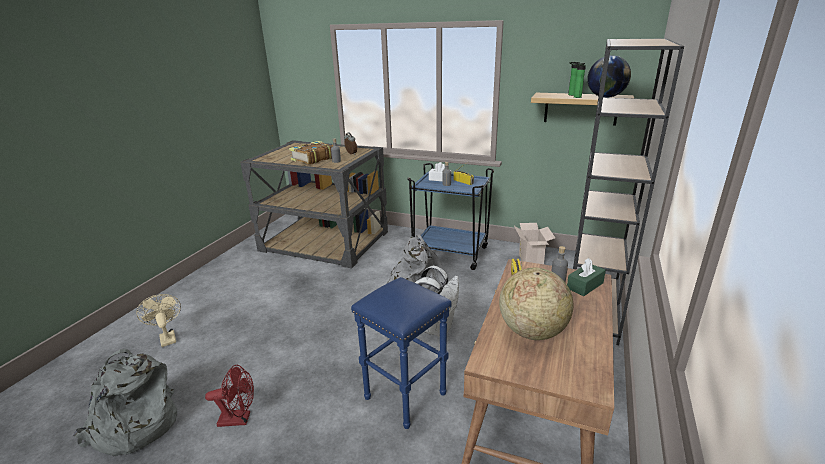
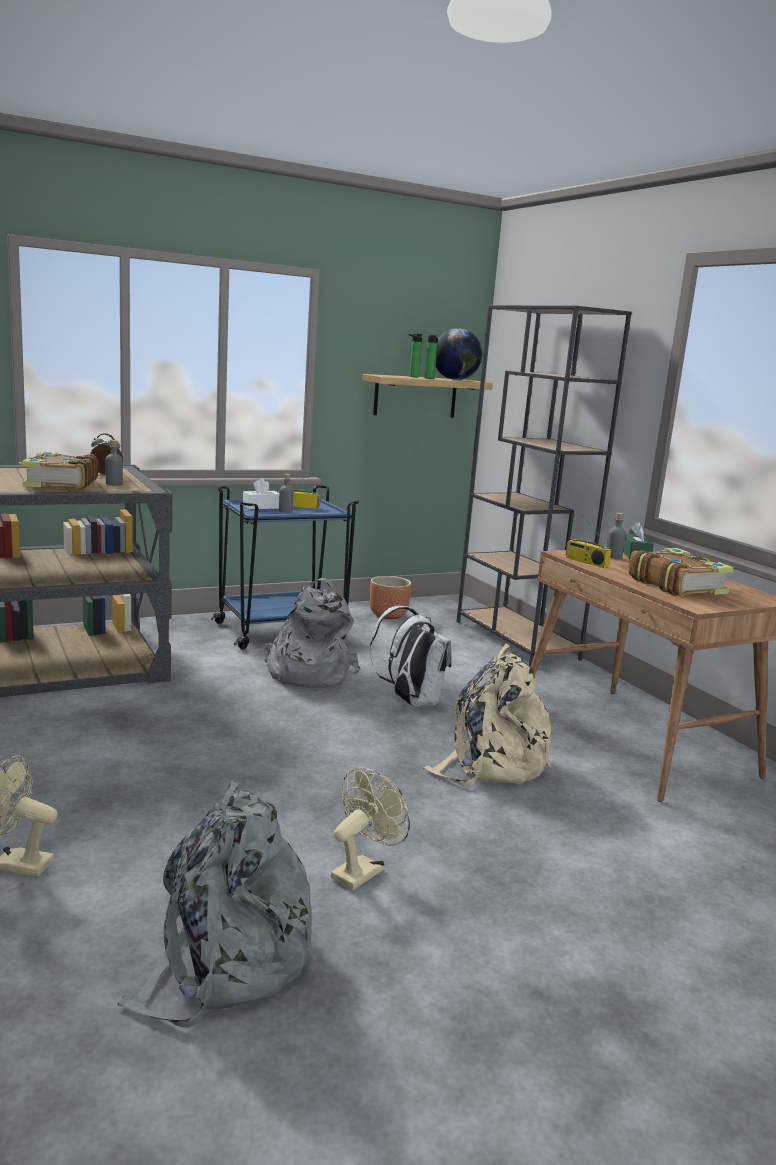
camera: 50 degrees left, 10 degrees down
(239, 419) = (363, 870): red fan -> beige fan
(405, 394) = (490, 763): blue stool -> beige backpack
(531, 260) = (389, 615): cardboard box -> brown planter
(532, 331) = (676, 585): globe -> book

